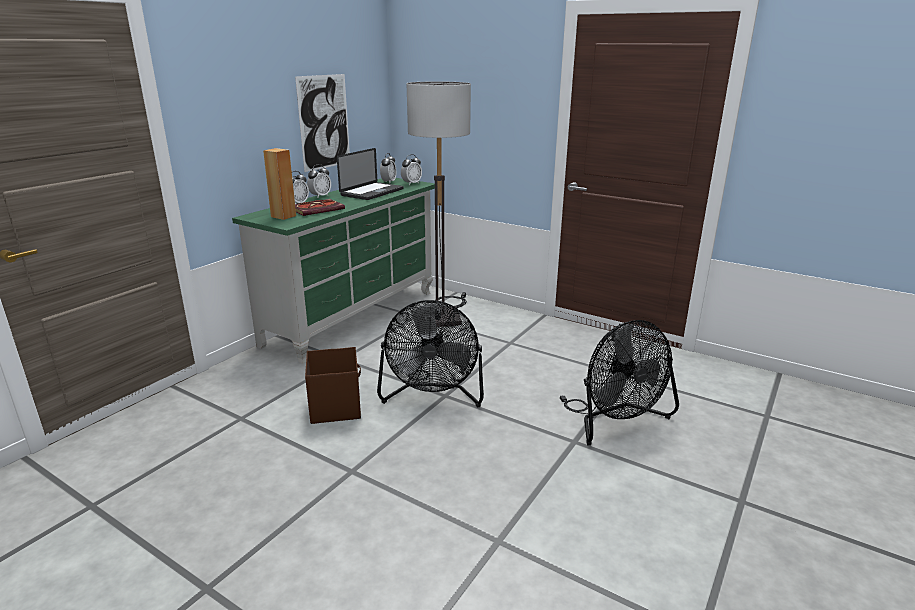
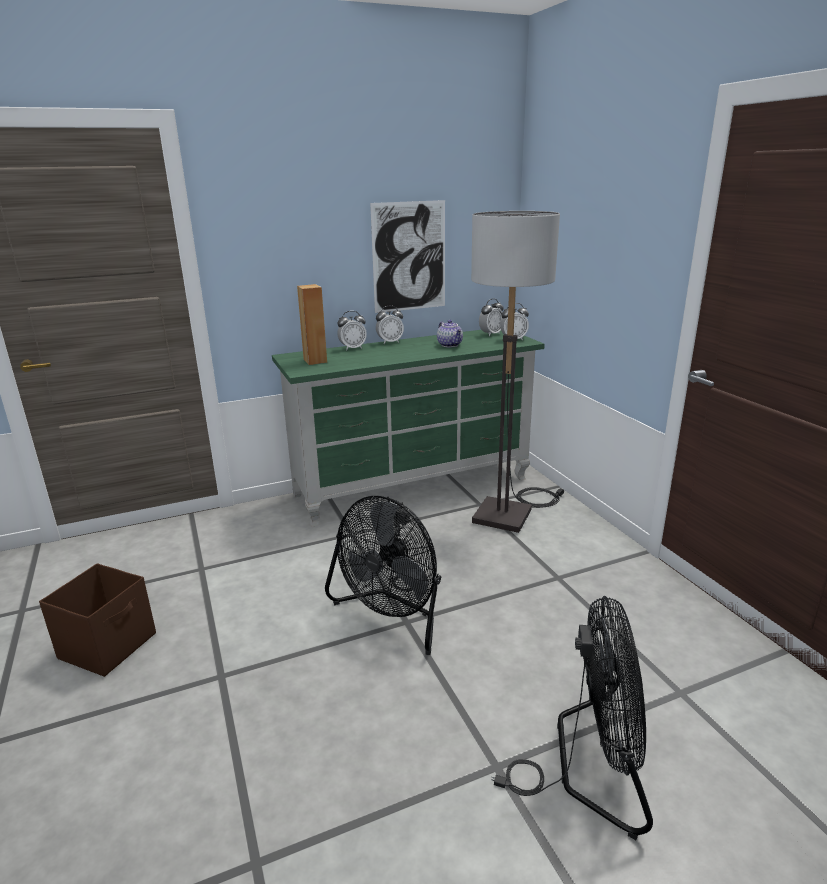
camera: 35 degrees right, 0 degrees up
(318, 209) = (360, 358): book -> none
(336, 407) = (287, 590): brown storage box -> brown storage box (109, 645)
(372, 192) = (450, 345): laptop -> teapot
(612, 420) = (586, 761): black fan -> black fan turned 90 degrees counterclockwise

